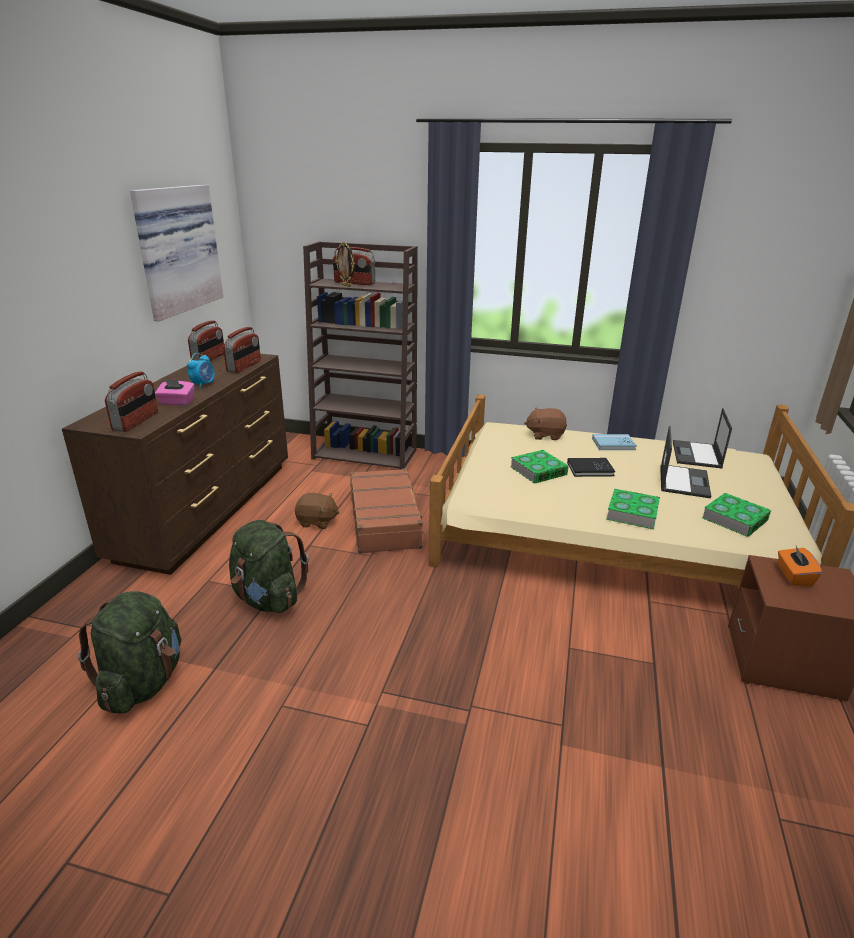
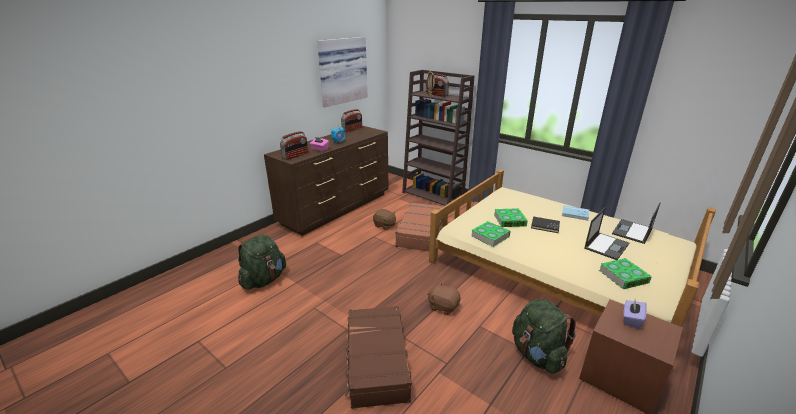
camera: 25 degrees right, 0 degrees up
(244, 366) = (365, 135): radio -> none
(268, 599) = (338, 257): green backpack -> green backpack (537, 355)
(455, 765) = (376, 362): none -> brown suitcase
(545, 435) = (532, 200): brown plush toy -> brown plush toy (443, 307)
(632, 513) = (551, 257): book -> book (490, 236)
(794, 576) = (631, 320): orange tissue box -> purple tissue box

